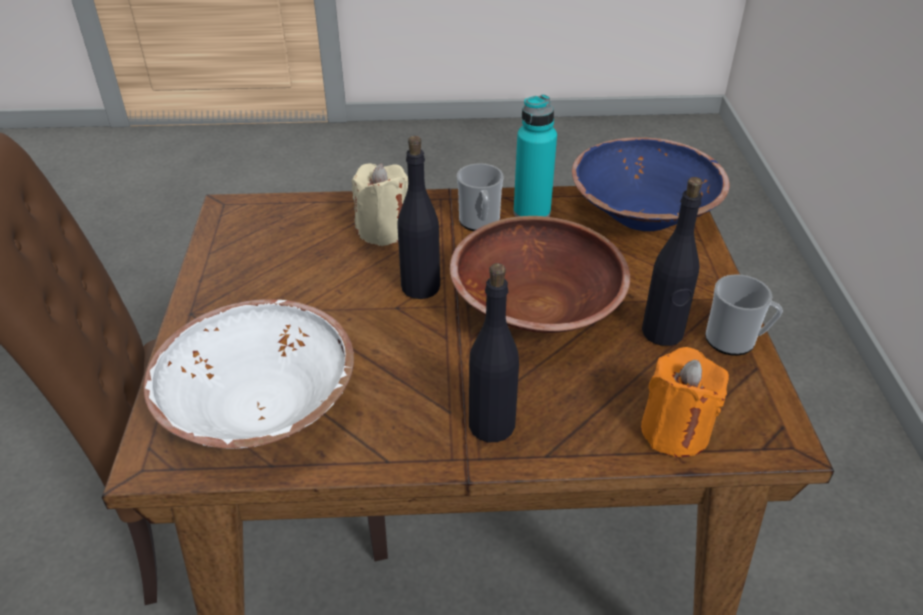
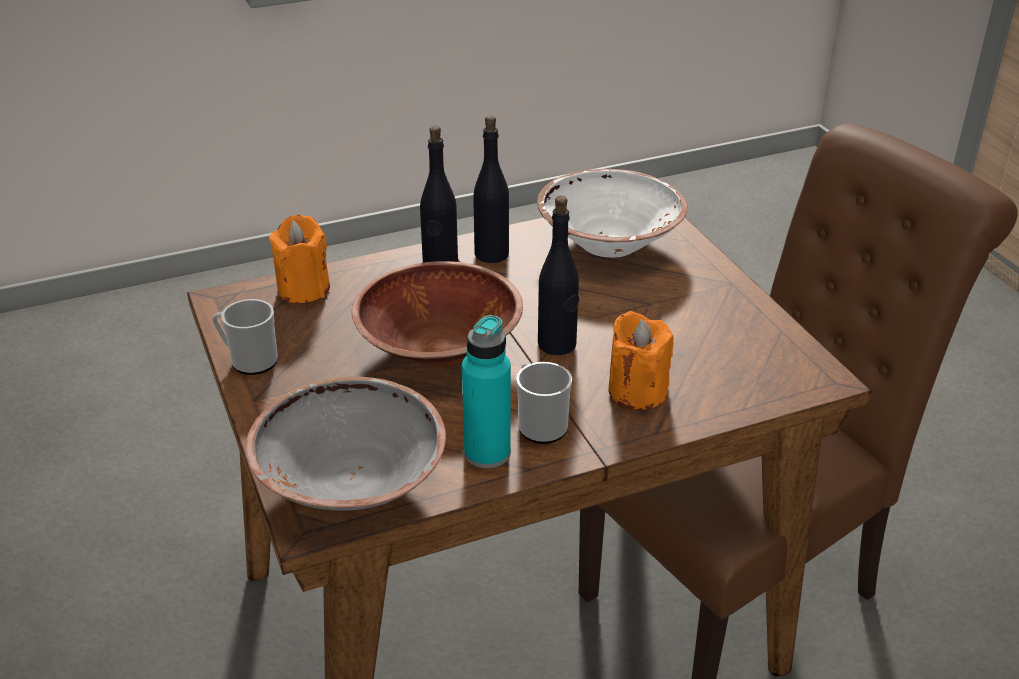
camera: 160 degrees right, 5 degrees down
(383, 230) = (637, 391): beige candle -> orange candle
(643, 215) = (350, 482): blue bowl -> grey bowl
(662, 333) = (317, 353): black bottle -> black bottle (491, 254)

